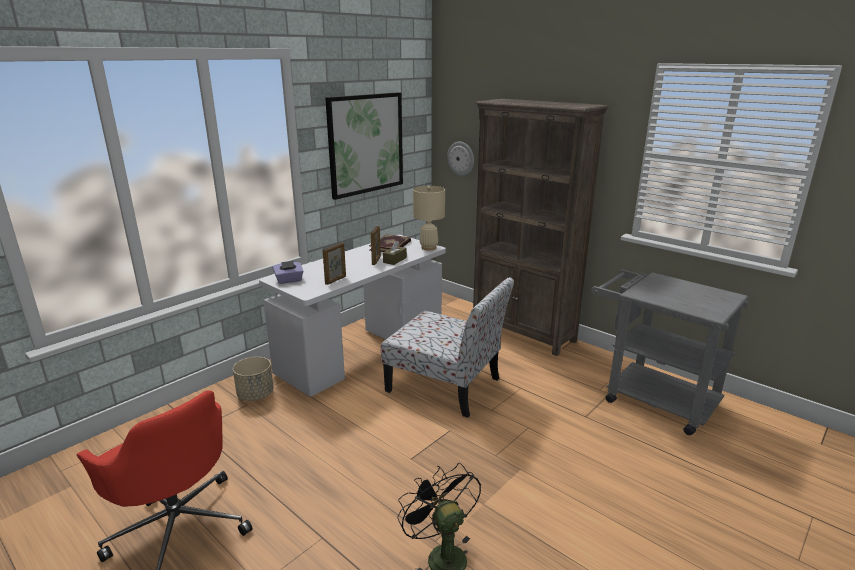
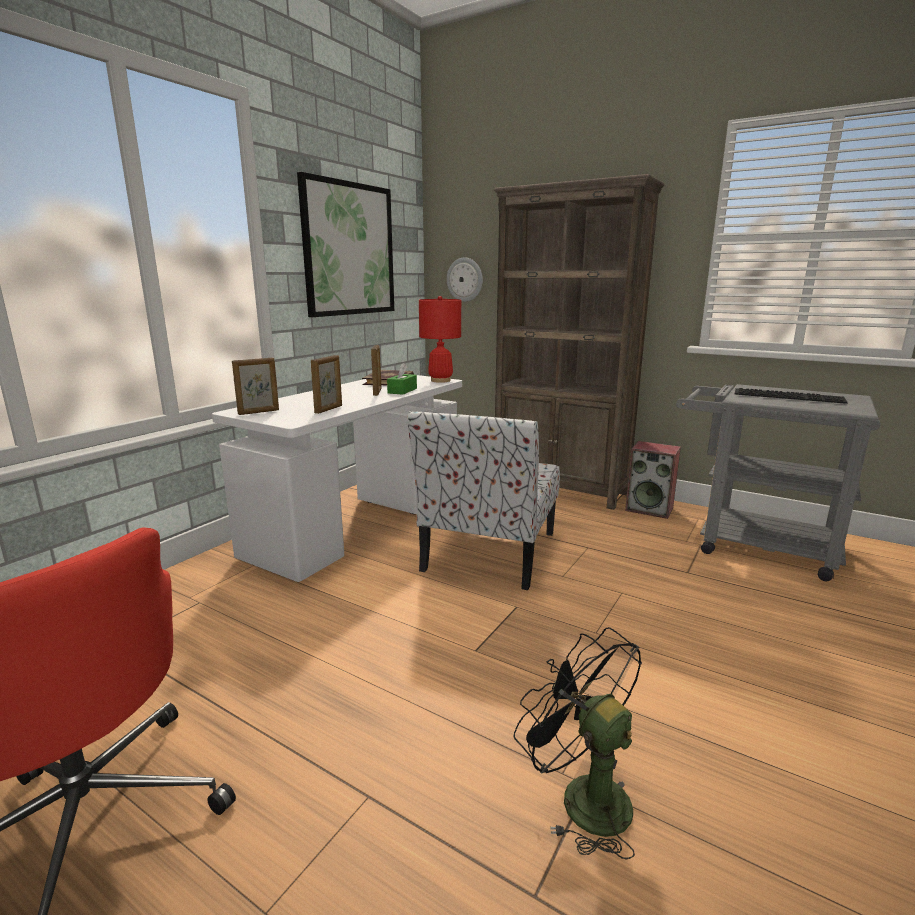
camera: 10 degrees left, 5 degrees down
(256, 394) = (212, 587): beige planter -> none
(289, 280) = (259, 412): purple tissue box -> picture frame
(395, 260) = (402, 391): brown tissue box -> green tissue box
(428, 248) = (440, 380): beige table lamp -> red table lamp
(446, 386) = (488, 553): chair -> chair turned 90 degrees clockwise
(586, 358) = (650, 509): none -> speaker
(677, 292) = (789, 396): none -> keyboard

